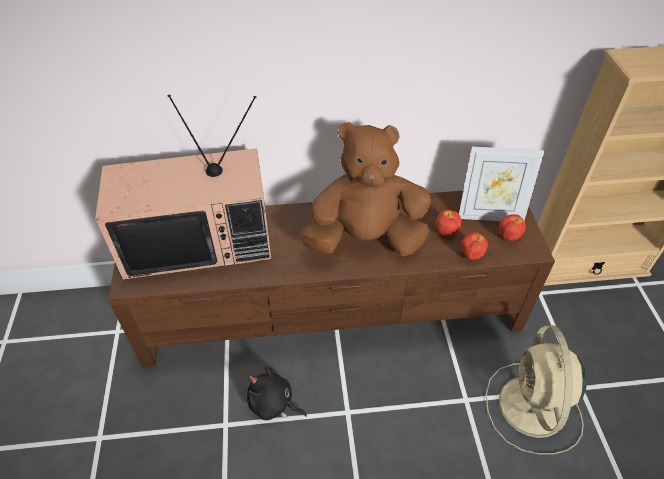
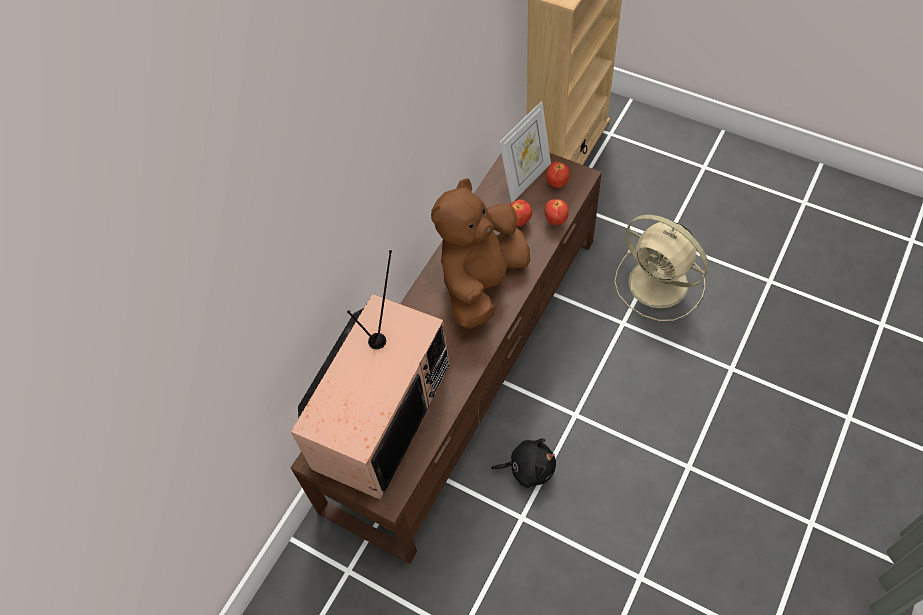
camera: 50 degrees left, 10 degrees up
(273, 404) = (528, 468): black plush toy -> black plush toy turned 150 degrees counterclockwise

